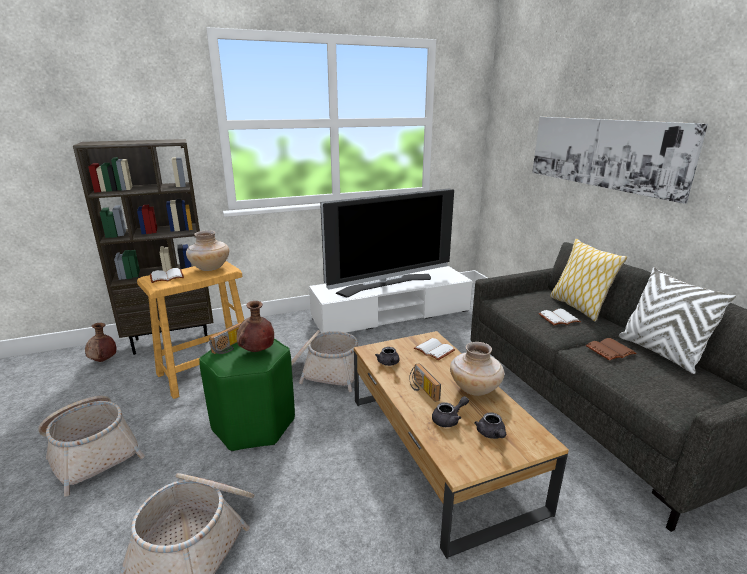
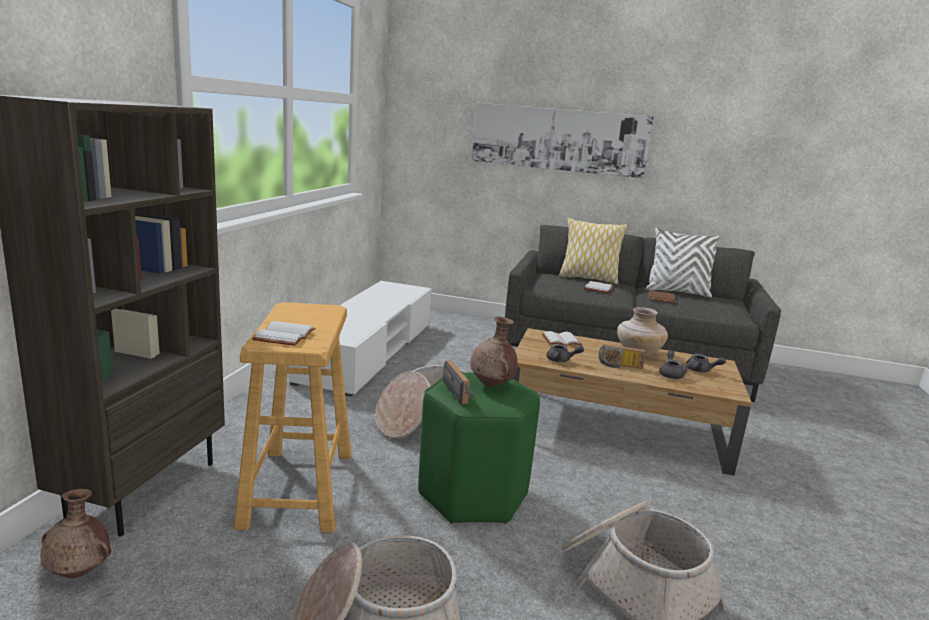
camera: 55 degrees left, 5 degrees down
(210, 268) = (303, 313): beige vase -> none
(386, 285) = (369, 311): television -> none

